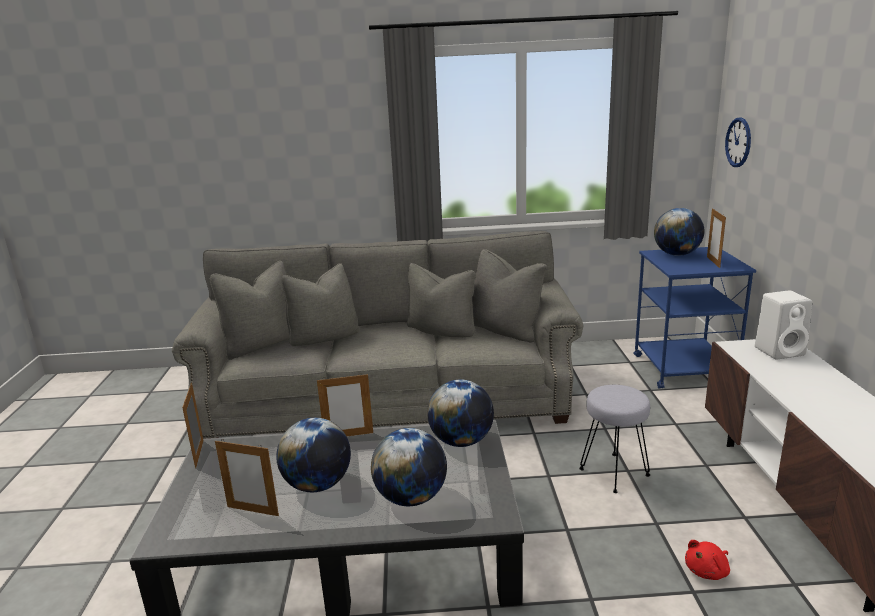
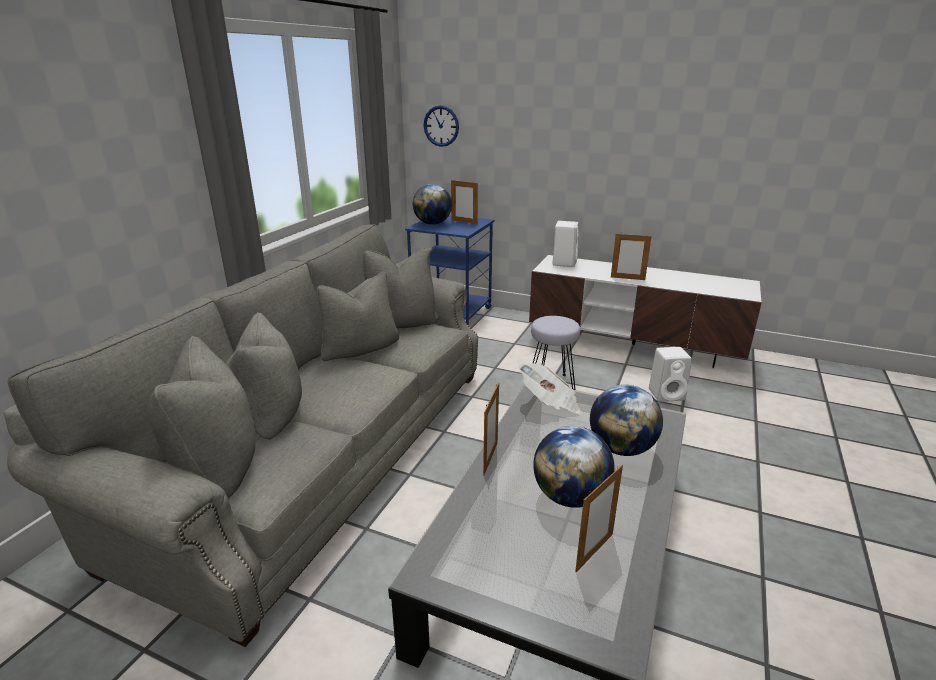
camera: 65 degrees left, 5 degrees up
(199, 454) = (435, 585): picture frame -> picture frame (627, 278)
(461, 441) = (550, 403): globe -> newspaper
(707, 571) = (667, 394): red plush toy -> white speaker

